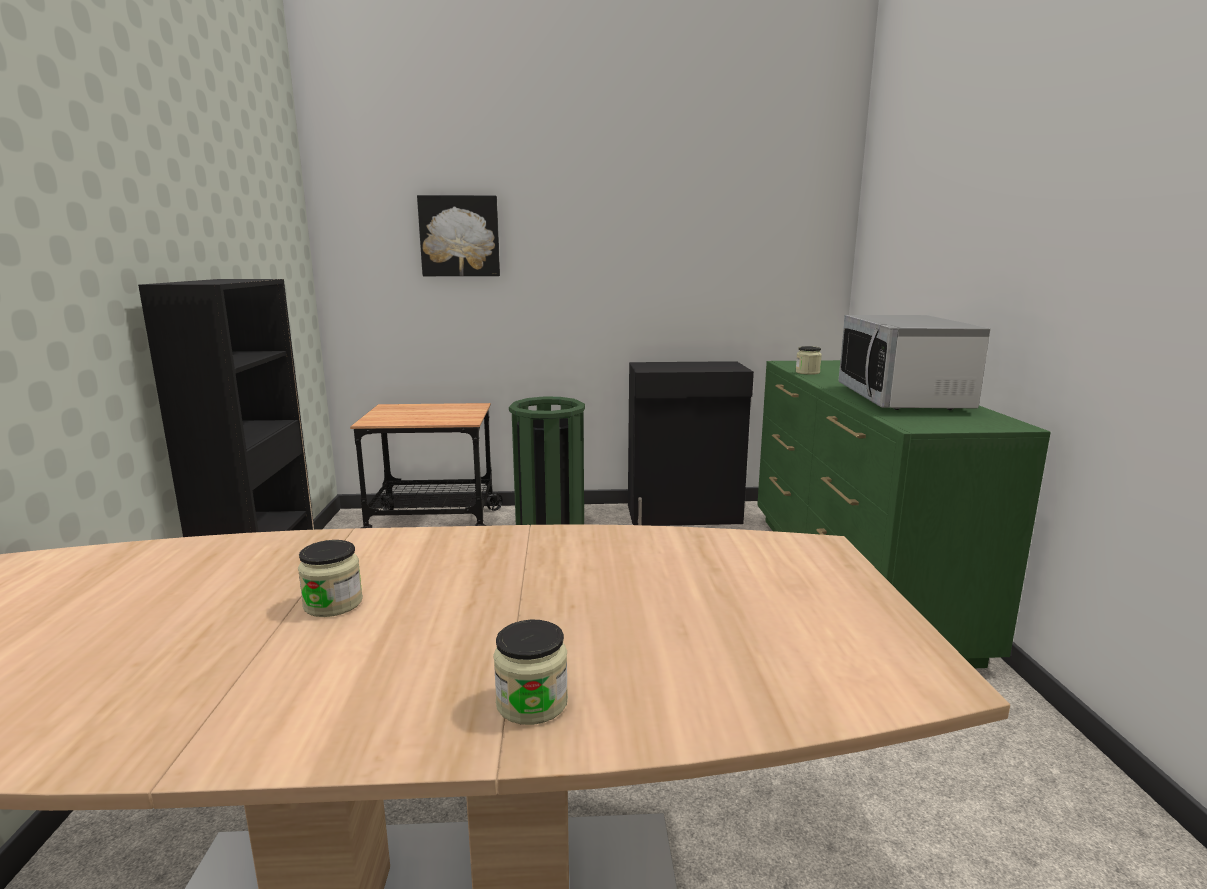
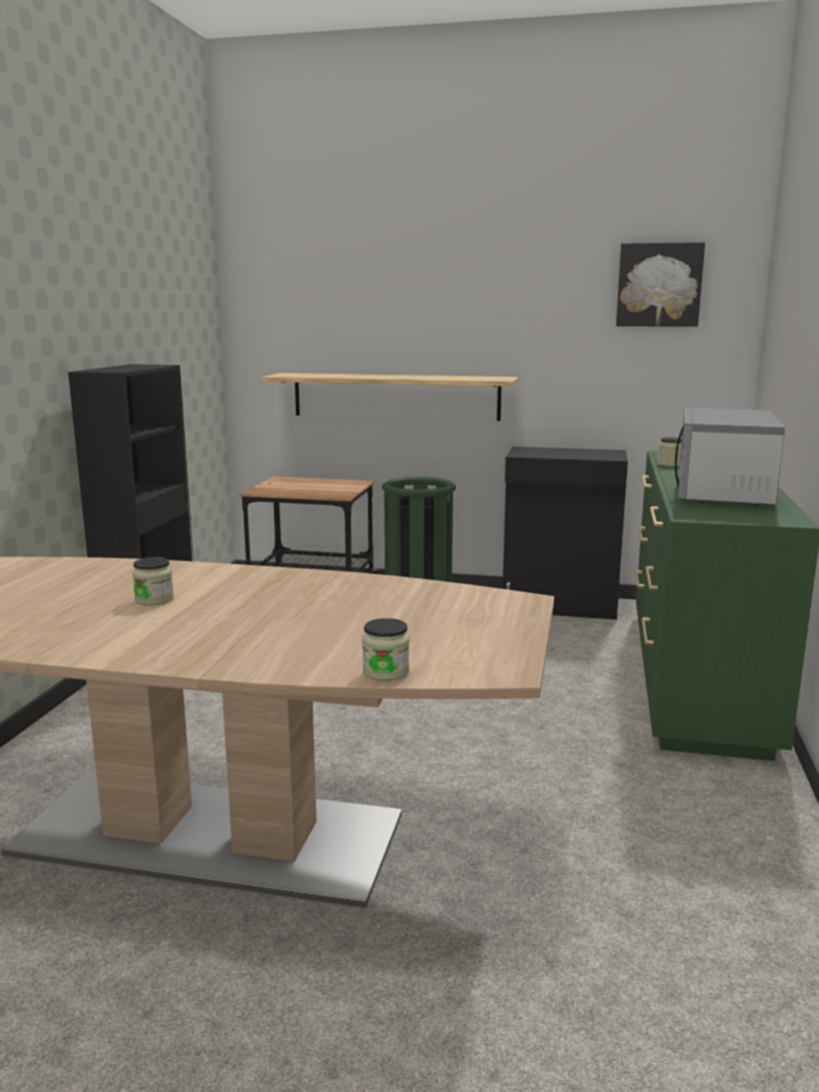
camera: 15 degrees right, 0 degrees up
(460, 236) = (353, 320): picture -> picture (659, 285)
(508, 315) = (395, 396): none -> shelf
(532, 703) = (240, 654): jar -> jar (386, 672)

